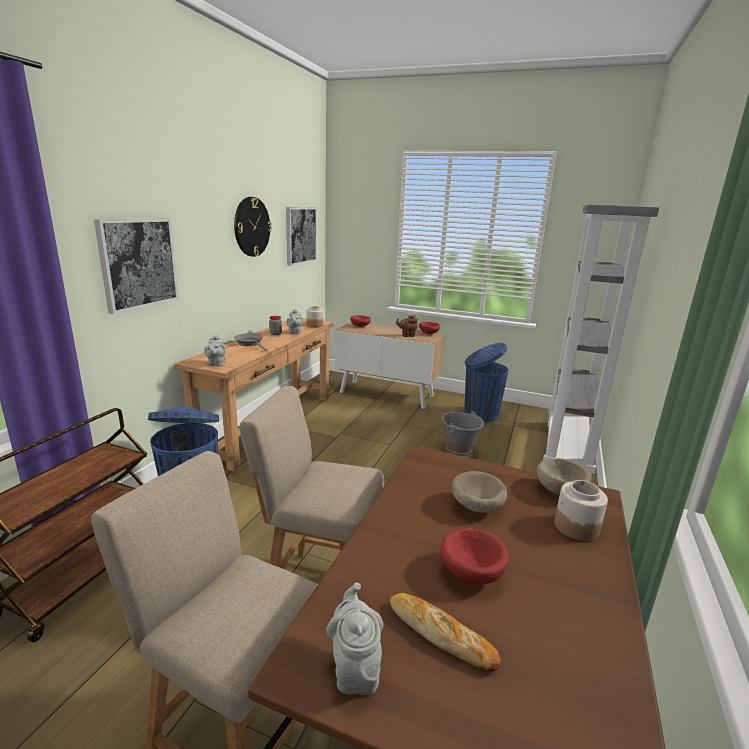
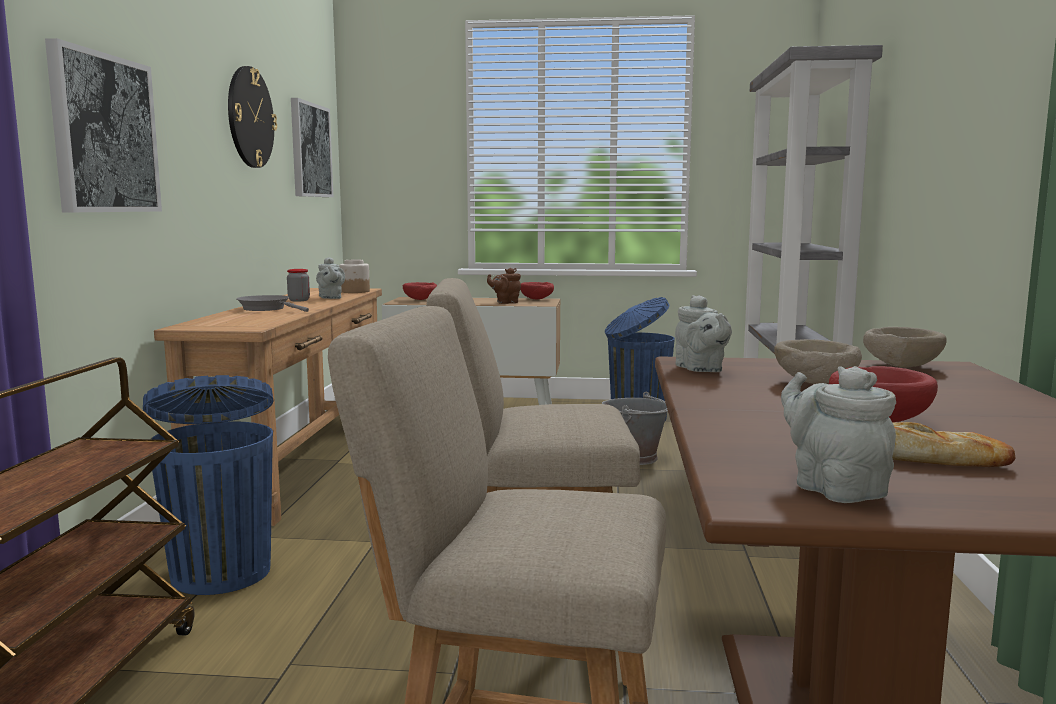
camera: 15 degrees left, 10 degrees down
(216, 364) = (234, 325): grey teapot -> grey teapot (701, 369)
(576, 527) = (958, 384): jar -> none

